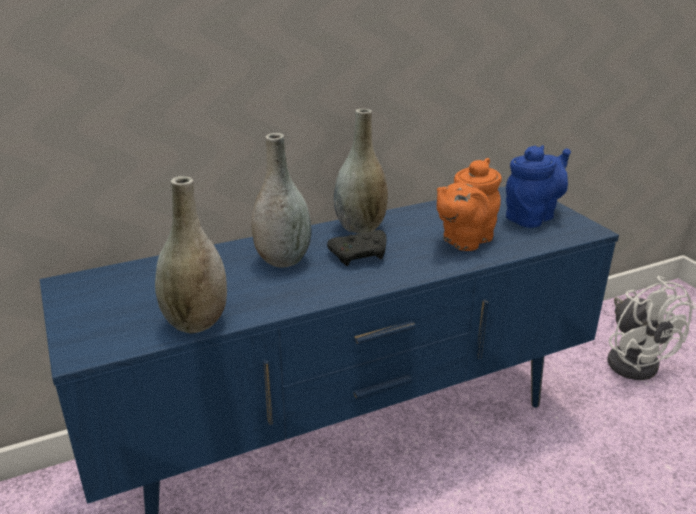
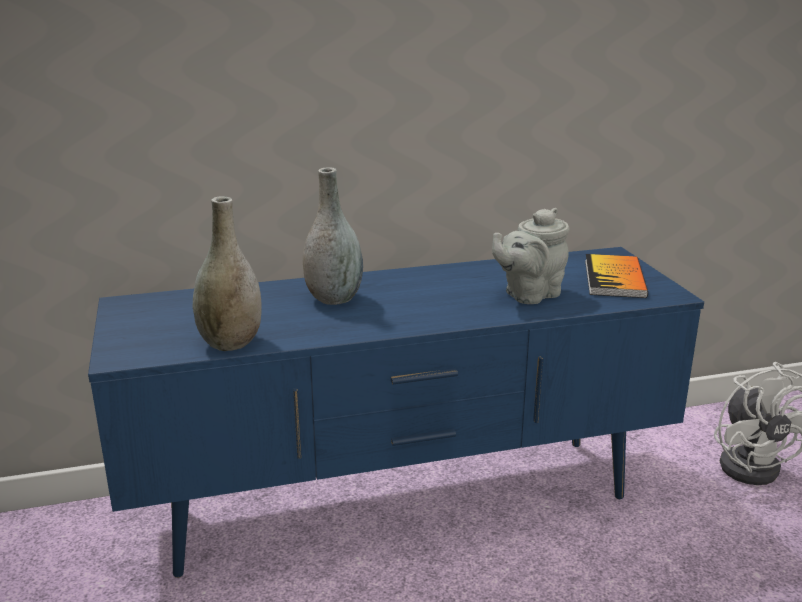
camera: 10 degrees right, 5 degrees down
(360, 227) = (424, 276): grey vase -> none
(360, 255) = (413, 300): black game controller -> none
(464, 240) = (529, 295): orange teapot -> grey teapot
(532, 217) = (614, 278): blue teapot -> book

